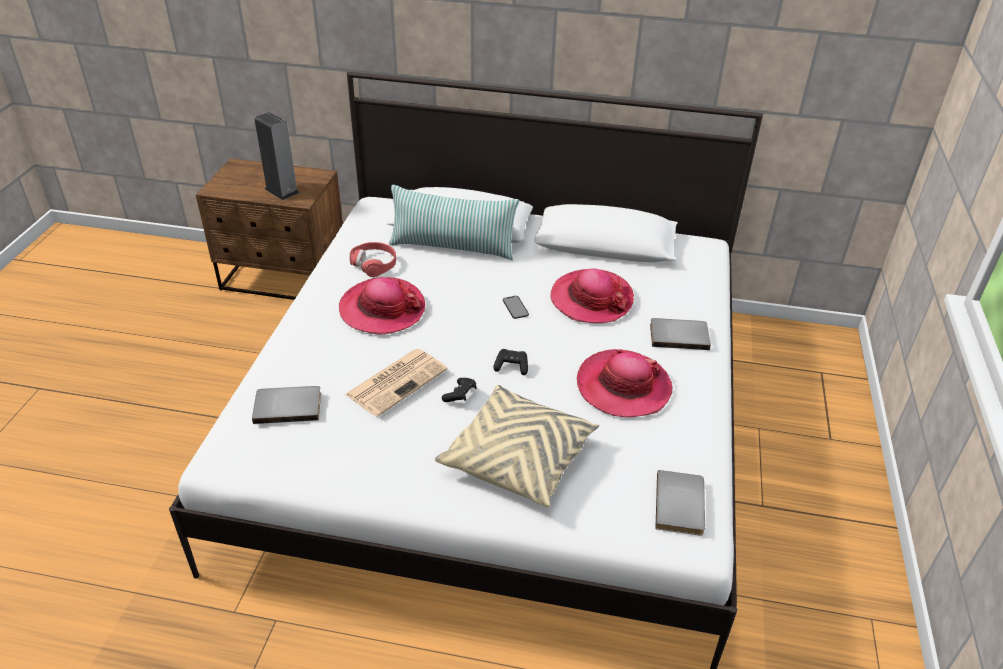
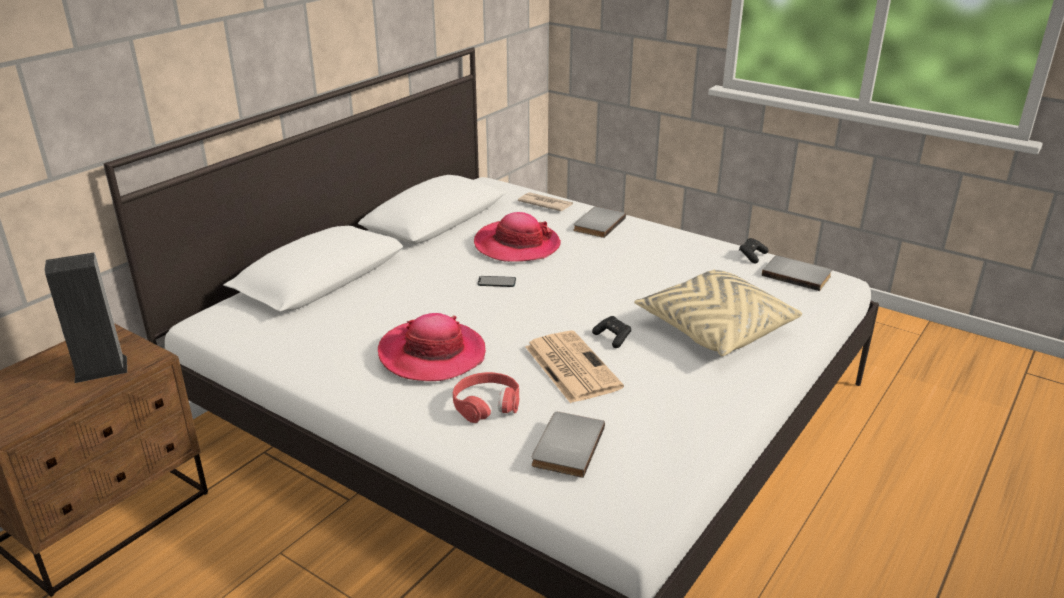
camera: 65 degrees left, 10 degrees down
(374, 264) = (336, 344): red headphones -> red headphones (486, 404)
(452, 247) = (357, 291): pillow -> none
(511, 367) = (588, 303): black game controller -> black game controller (752, 256)
(623, 387) = (648, 261): hat -> none
(692, 292) = (545, 204): none -> newspaper

